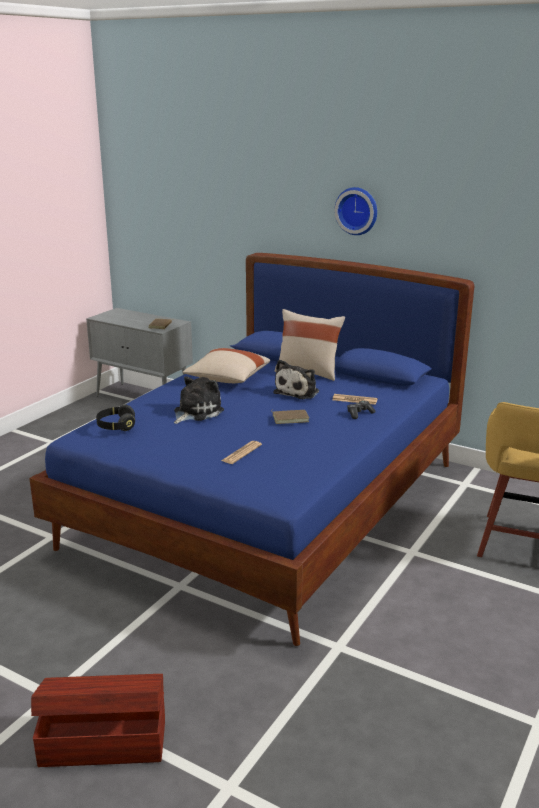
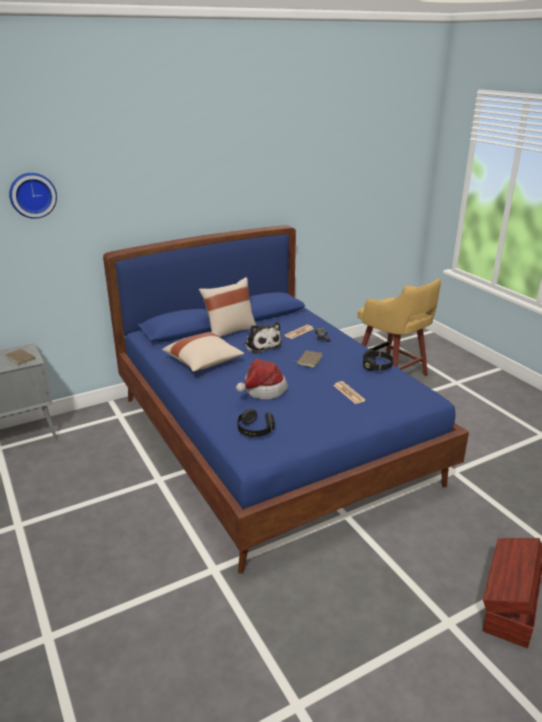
camera: 60 degrees left, 5 degrees up
(196, 412) = (262, 390): plush toy -> hat
(324, 455) = (377, 366): none -> black headphones
(357, 210) = (196, 192): wall clock -> wall clock (32, 195)

